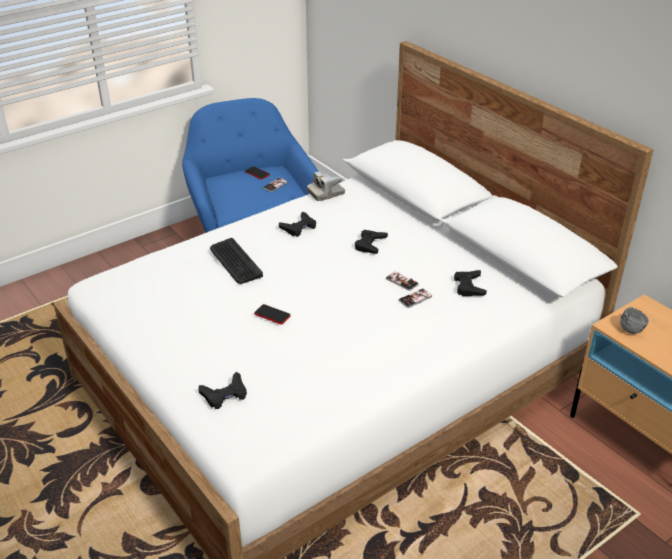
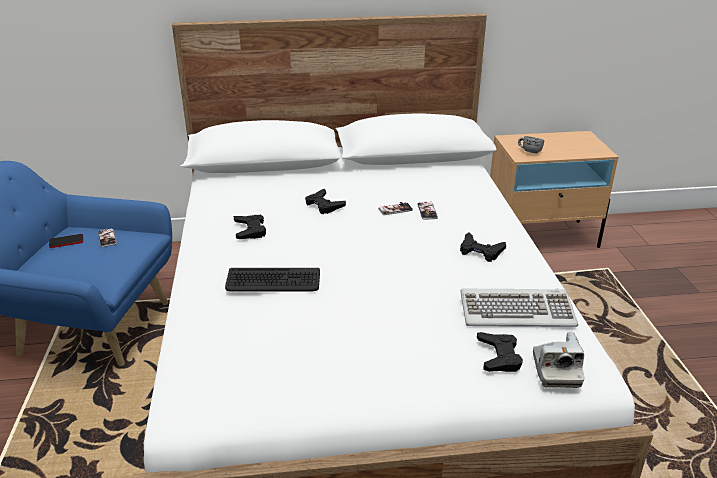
camera: 60 degrees left, 5 degrees down
(272, 315) = (384, 289): phone -> none
(296, 390) = (517, 311): none -> keyboard
(326, 193) = (207, 199): camera -> camera (556, 370)
(469, 286) = (432, 185): black game controller -> black game controller (480, 251)

